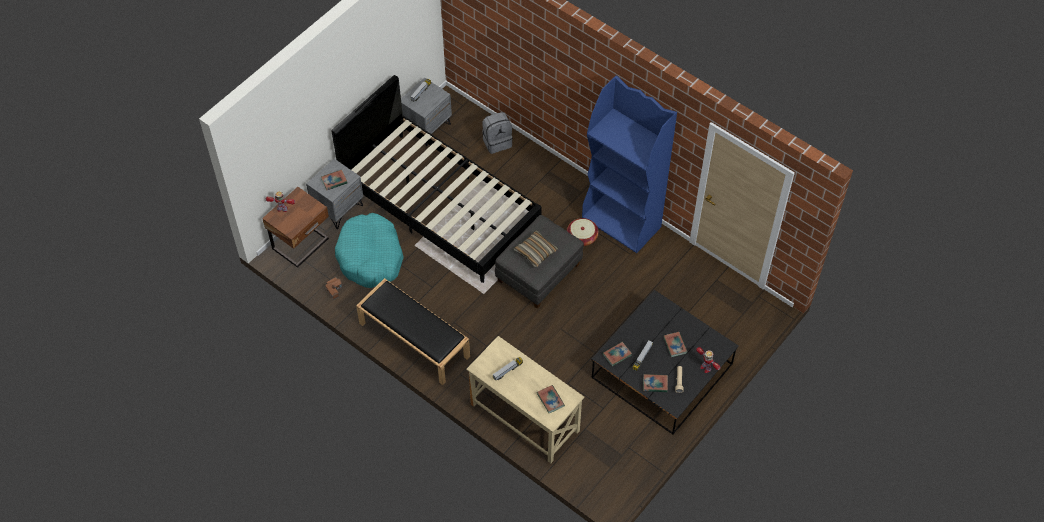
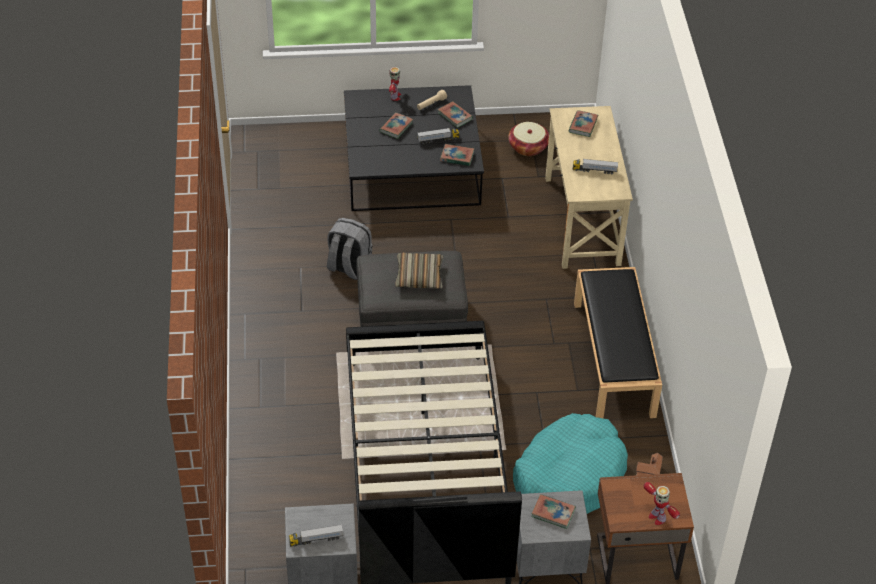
camera: 135 degrees left, 10 degrees down
(497, 142) = (268, 488): grey backpack -> grey backpack (348, 267)
(582, 237) = (323, 317): basket -> basket (528, 147)
(622, 222) = (264, 299): blue bookcase -> none

